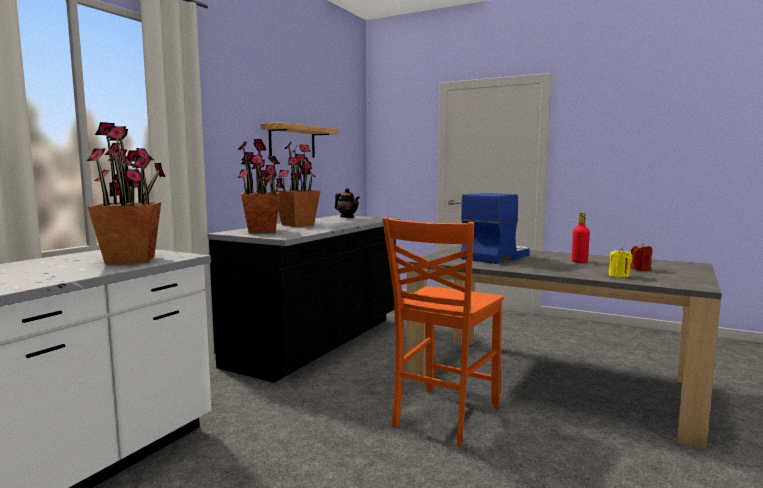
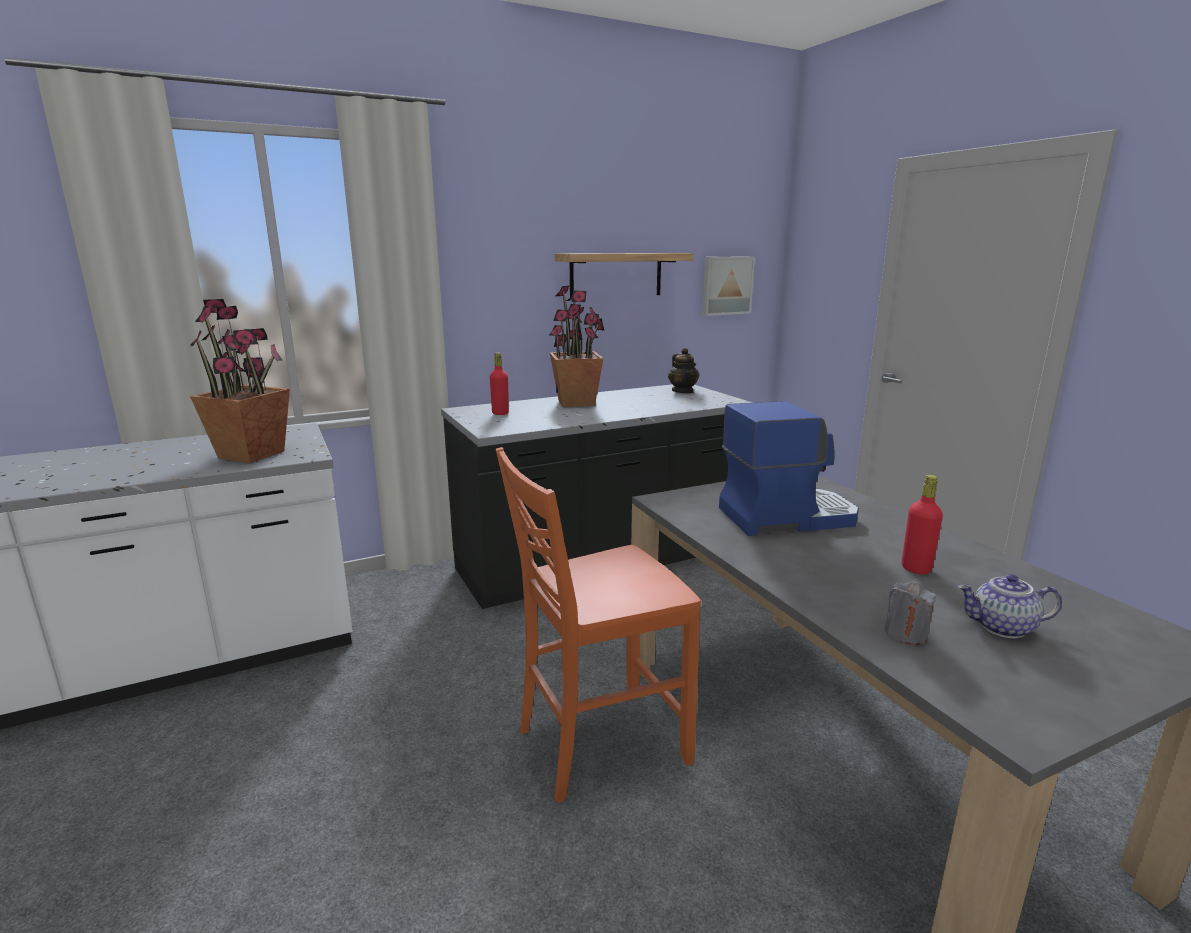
camera: 35 degrees right, 10 degrees up
(262, 231) = (500, 413): potted plant -> red bottle
(343, 154) = (726, 285): none -> picture
(619, 276) = (905, 634): yellow candle -> grey candle
(640, 269) = (1002, 628): red candle -> teapot

